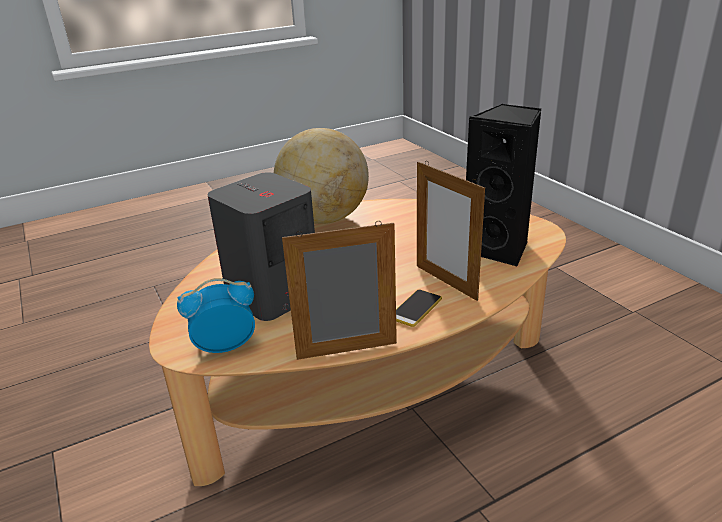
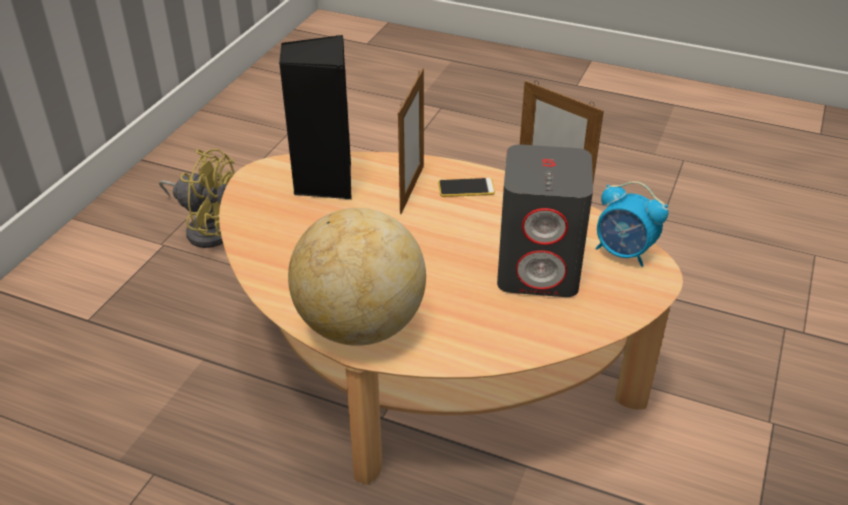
camera: 130 degrees left, 10 degrees up
(647, 337) = (207, 228): none -> yellow fan

